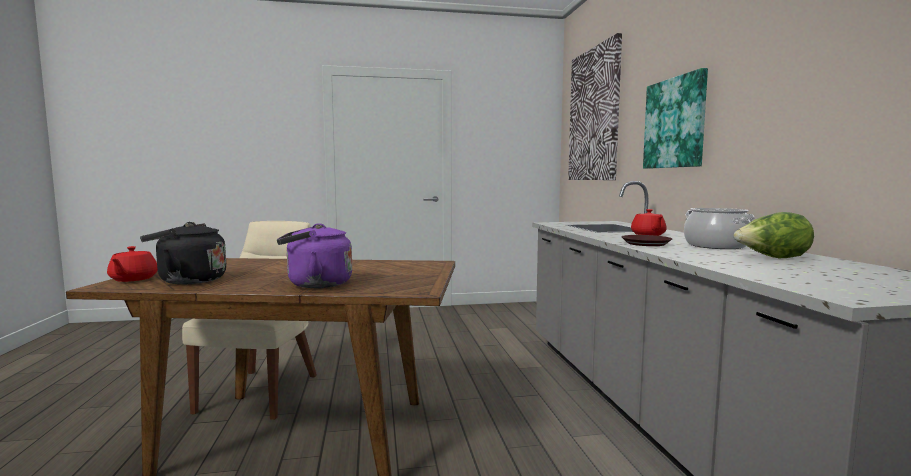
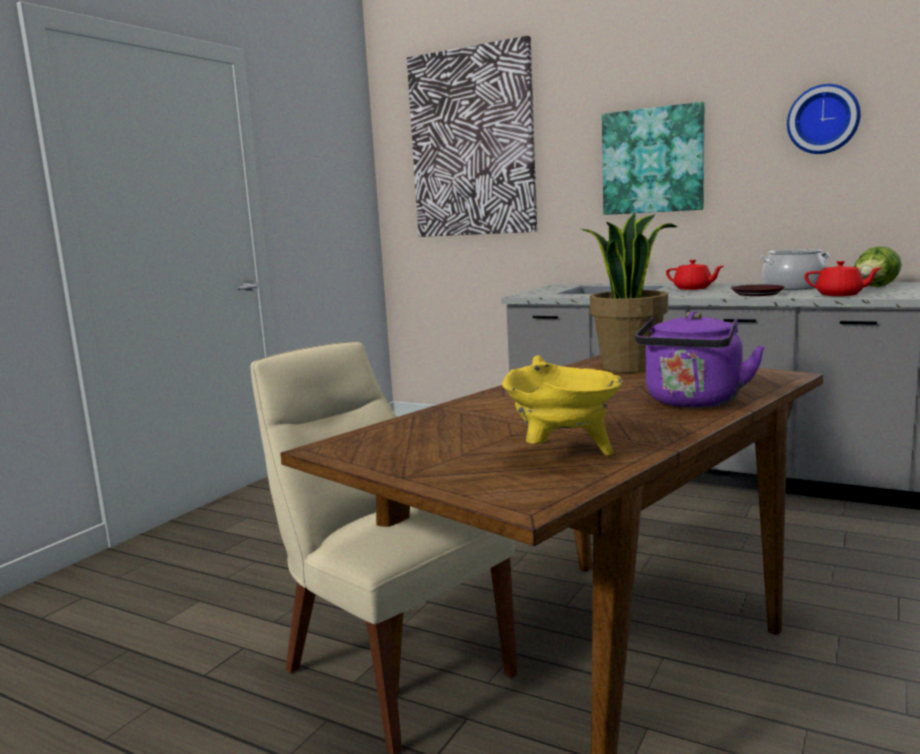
camera: 50 degrees left, 5 degrees up
(133, 279) = (485, 486): red teapot -> red teapot (840, 295)
(188, 280) = (563, 454): black kettle -> yellow cooking pot
(412, 267) = (628, 367): none -> potted plant
(795, 72) = (823, 119): none -> wall clock

